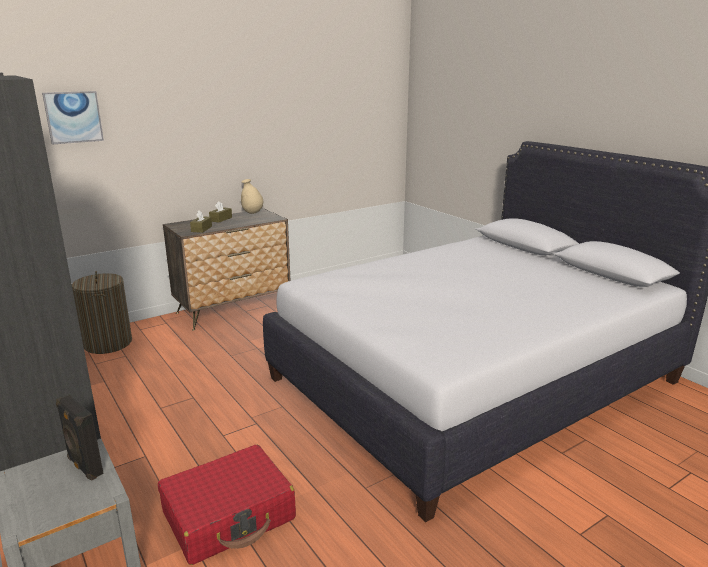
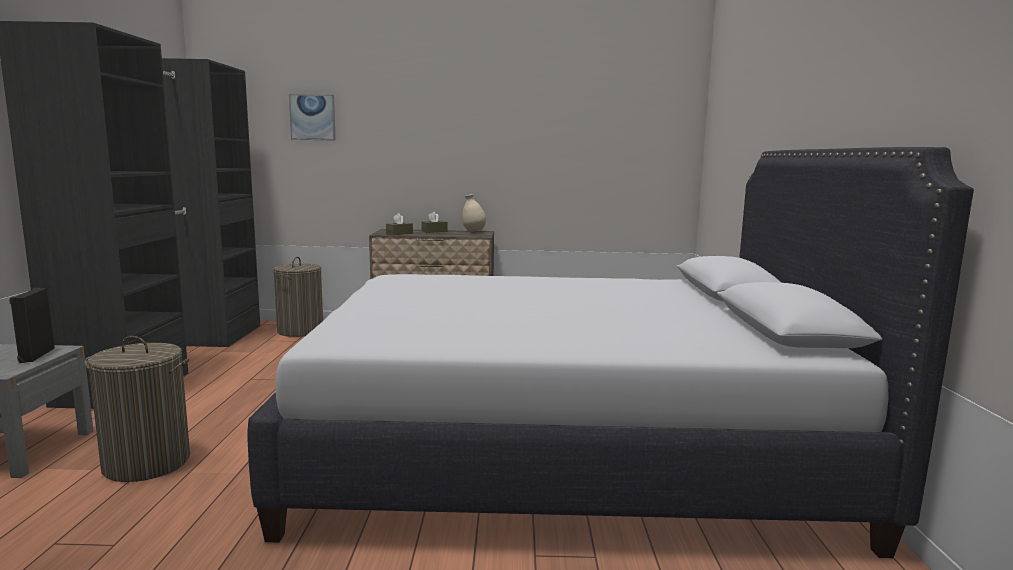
camera: 35 degrees right, 10 degrees down
(229, 516) = (147, 463): red suitcase -> laundry basket

